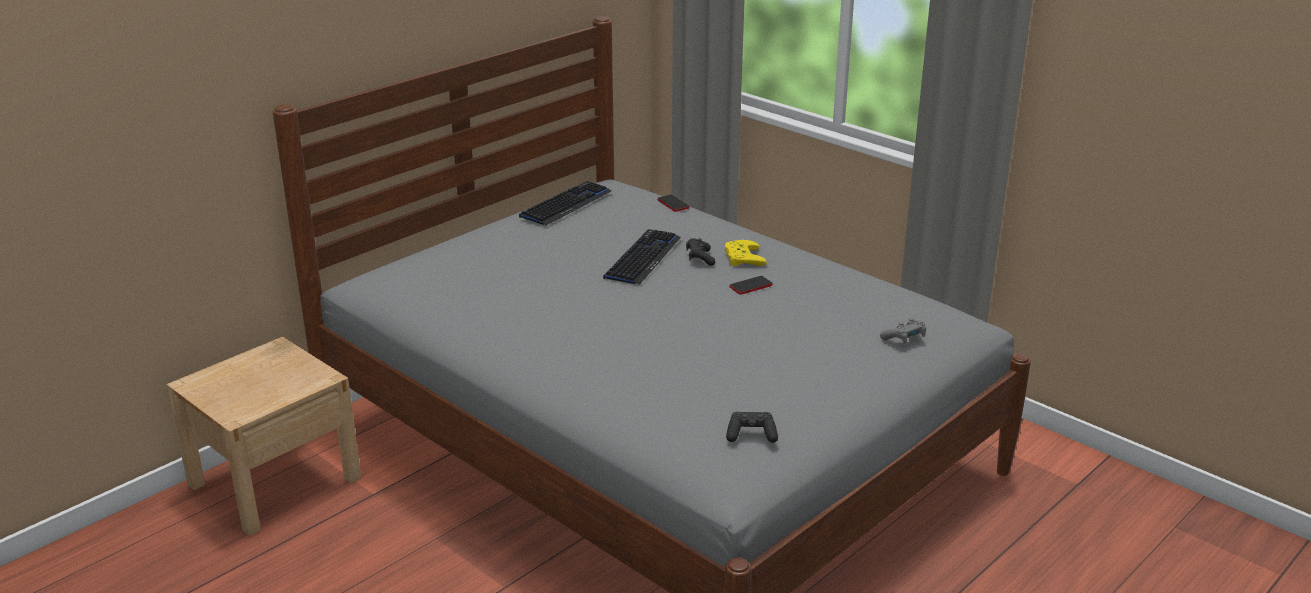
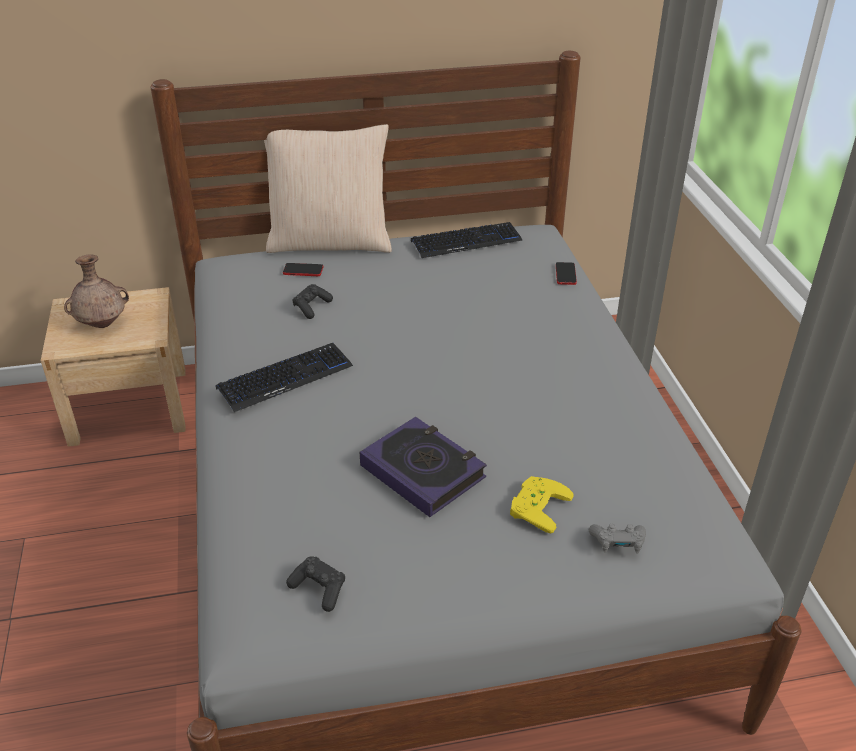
camera: 35 degrees right, 10 degrees up
(255, 384) = (103, 324): none -> brown vase
(445, 238) = (330, 242): none -> beige pillow
(643, 258) = (462, 327): keyboard -> keyboard (285, 378)
(700, 258) = (515, 348): black game controller -> black game controller (312, 307)
(733, 348) = (423, 471): none -> book
(741, 257) = (557, 363): yellow game controller -> yellow game controller (536, 505)
(750, 286) = (527, 402): phone -> phone (303, 270)

